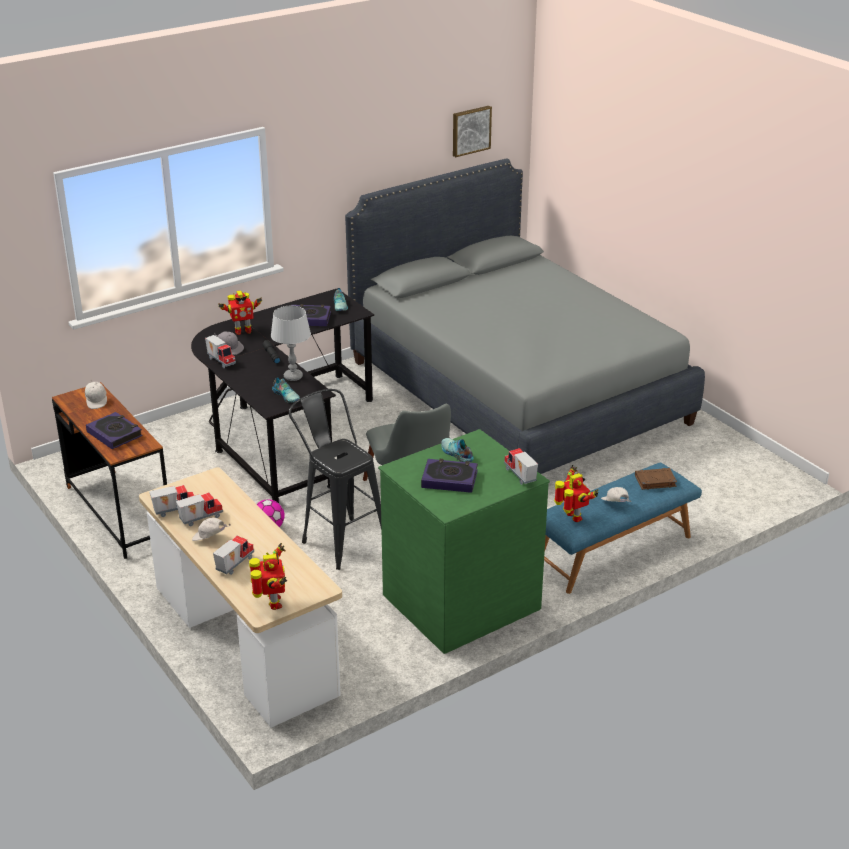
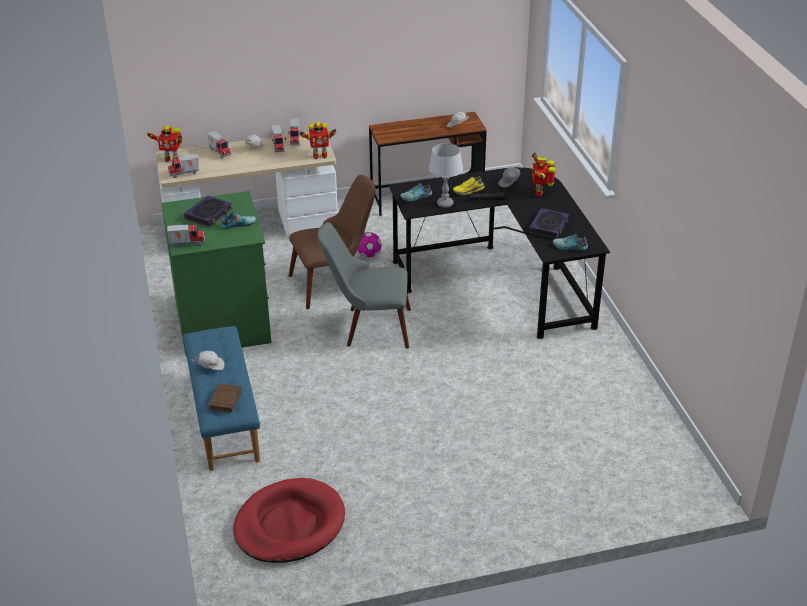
camera: 110 degrees right, 5 degrees up
(114, 434) = (406, 129): book -> none
(222, 361) = (490, 177): toy truck -> toy truck (184, 174)
(259, 368) = (468, 191): none -> yellow shoe
(339, 539) = (335, 283): black stool -> brown chair
(470, 130) = (733, 243): picture -> none
(517, 391) = (517, 436): grey bed -> none
(572, 517) = (211, 339): toy robot -> toy robot (319, 156)
(712, 476) = (289, 524): none -> red dog bed

